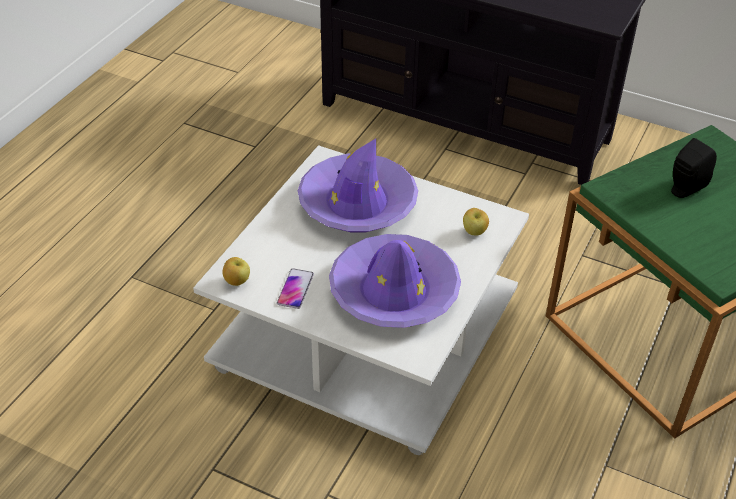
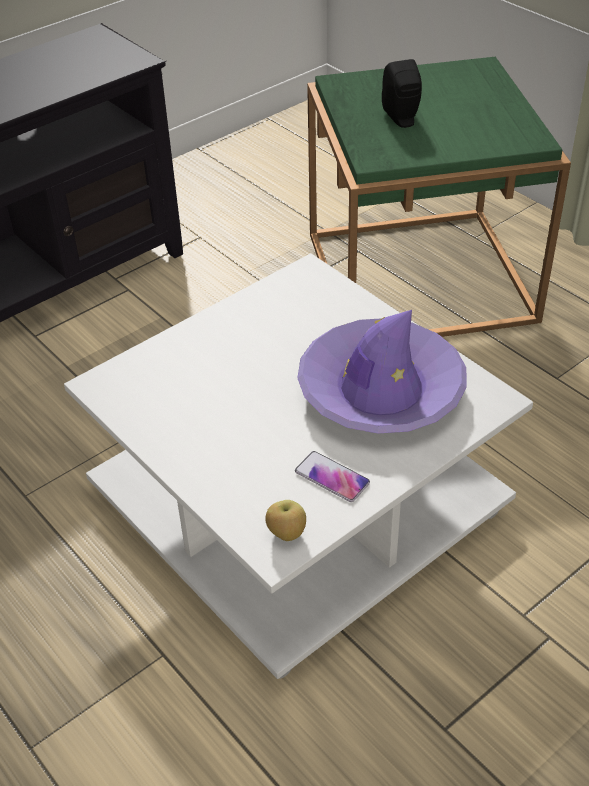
camera: 65 degrees left, 0 degrees up
(357, 204) = (207, 378): purple hat -> none
(474, 232) = (317, 299): apple -> none

